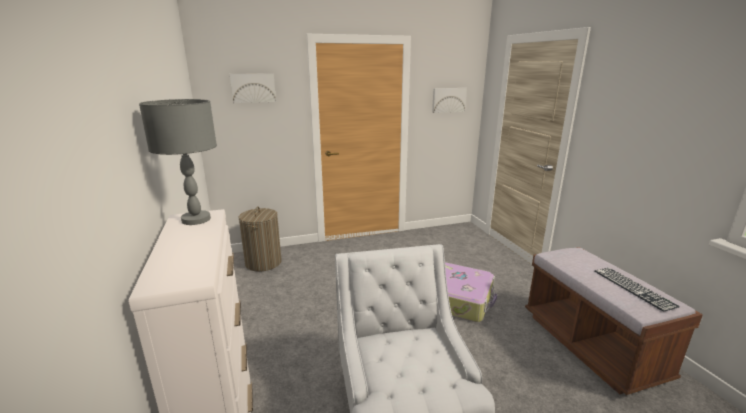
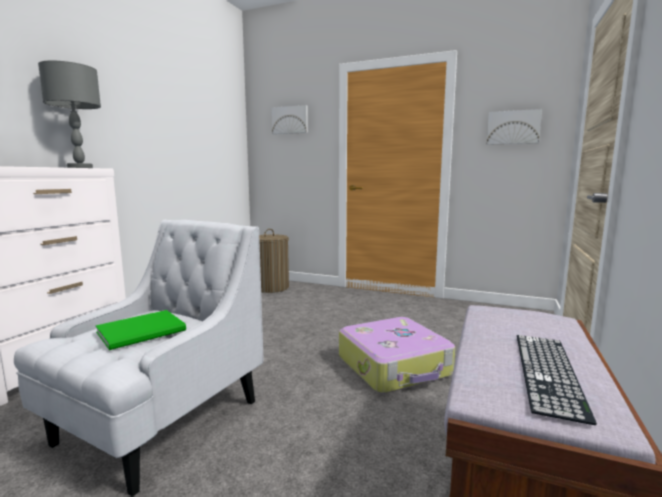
camera: 40 degrees right, 10 degrees down
(422, 357) = (144, 331): none -> green book

